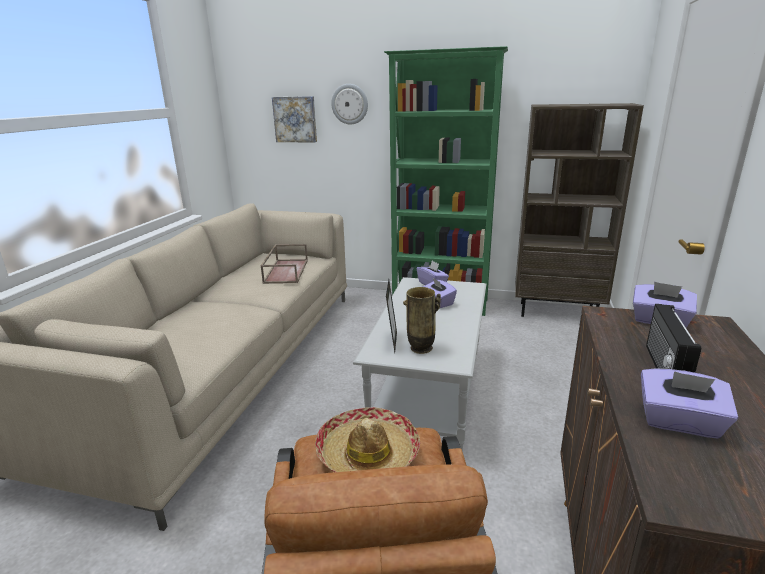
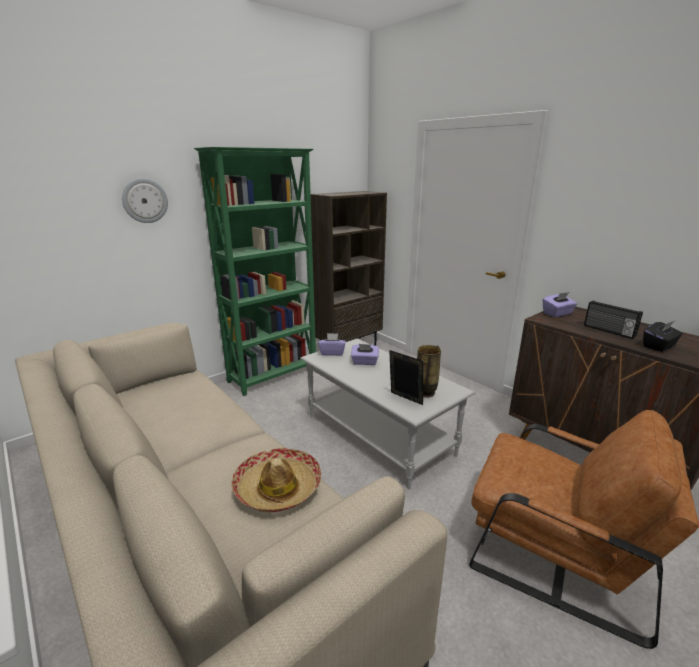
camera: 55 degrees left, 0 degrees up
(285, 271) = (192, 398): brown tray -> none
(295, 119) = (70, 223): picture -> none
(367, 453) = (522, 465): hat -> hat (277, 488)
(679, 422) = (659, 346): purple tissue box -> black tissue box

